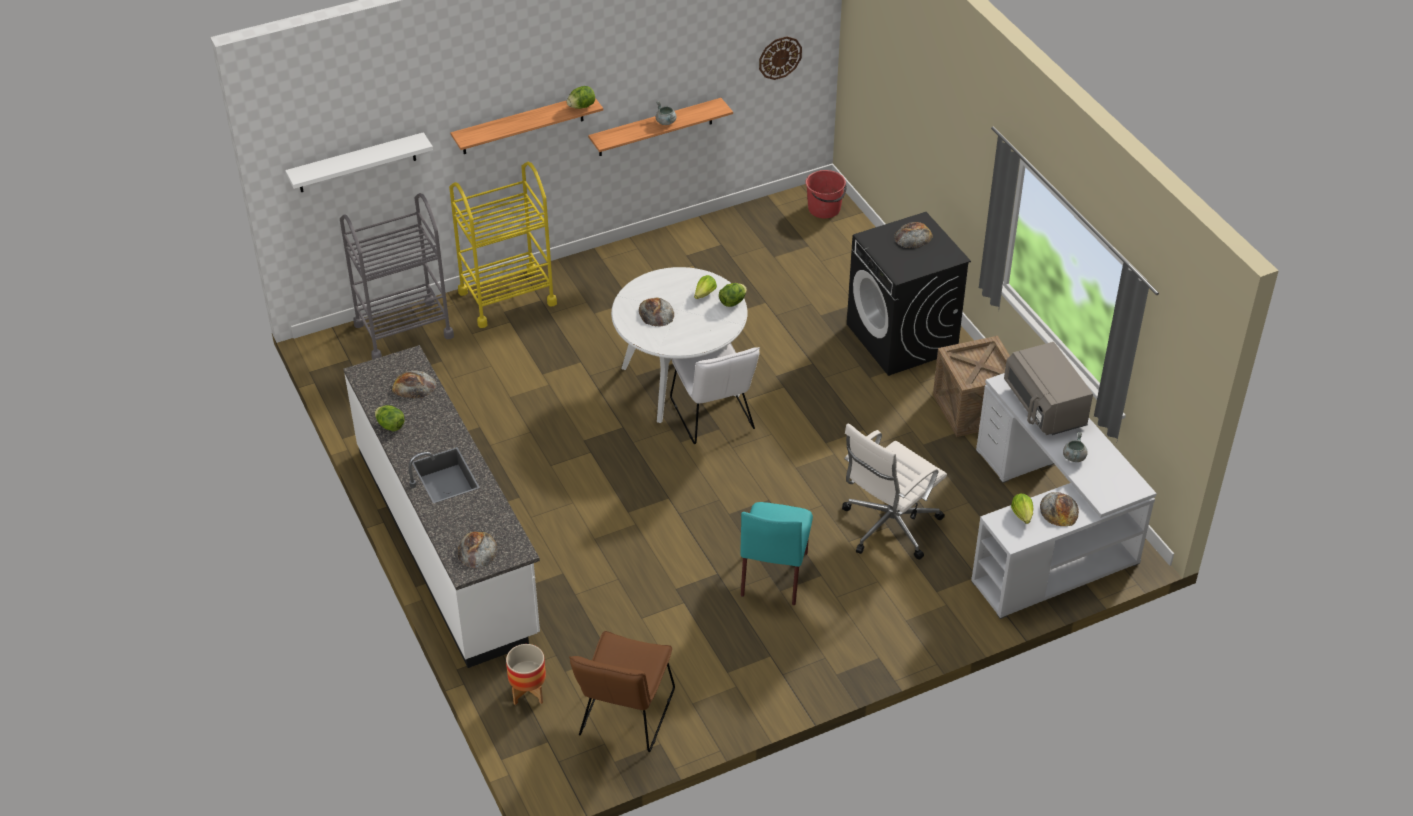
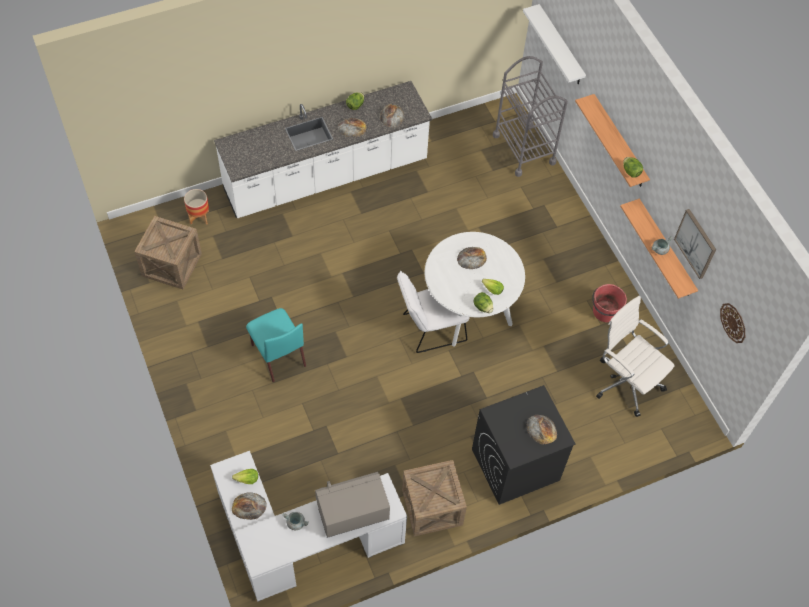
camera: 90 degrees right, 15 degrees up
(477, 550) = (242, 150): bread -> bread (352, 127)
(507, 298) = (559, 207): yellow cart -> none
(624, 718) = (172, 265): brown chair -> crate
(691, 59) = (696, 243): none -> picture
(774, 573) = (278, 354): turquoise chair -> turquoise chair turned 135 degrees counterclockwise
(824, 209) = (677, 425): red bucket -> red bucket (605, 312)
(888, 527) = (313, 430): white office chair -> white office chair (626, 381)

